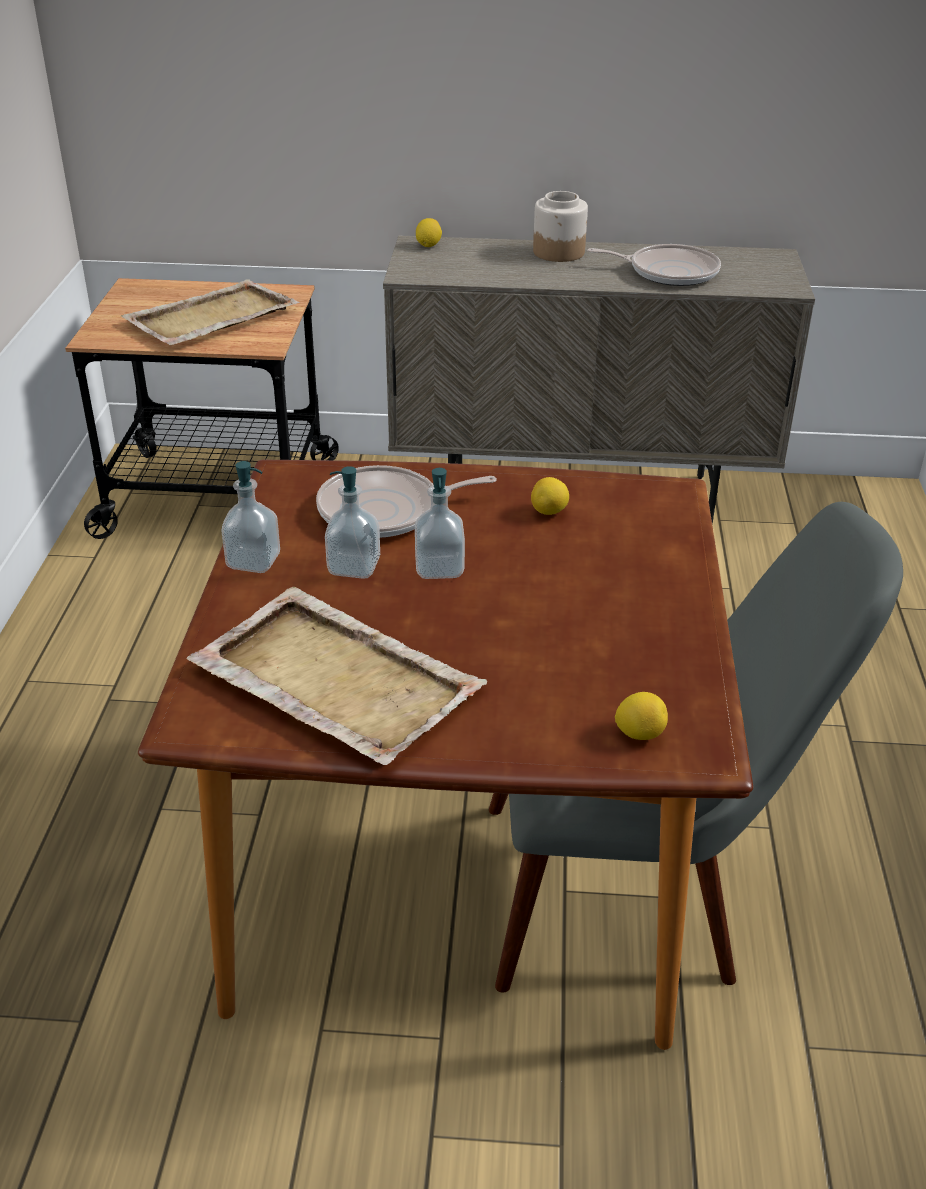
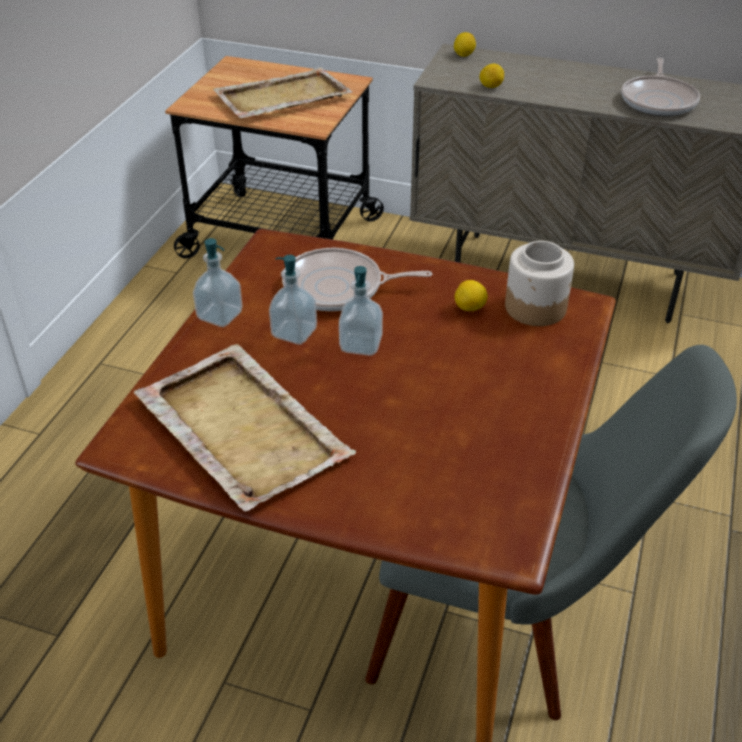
camera: 15 degrees right, 5 degrees up
(559, 252) = (571, 72): jar -> jar (536, 307)
(639, 733) = (464, 521): lemon -> lemon (491, 86)
(668, 272) = (658, 100): frying pan -> frying pan turned 75 degrees clockwise

